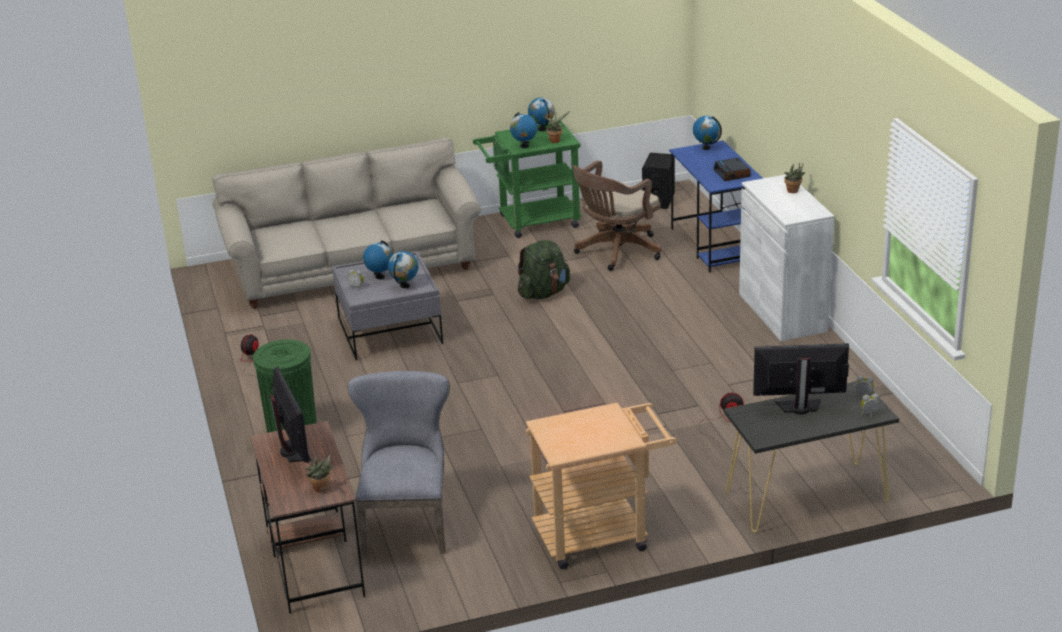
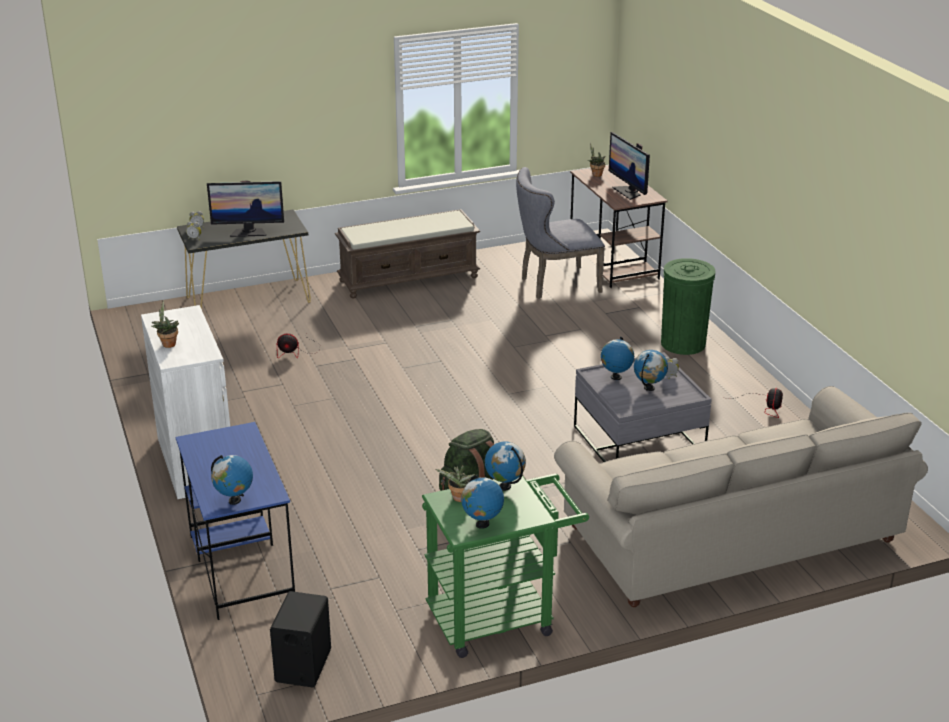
camera: 175 degrees right, 0 degrees up
(407, 523) = (555, 284): grey chair -> grey chair turned 75 degrees clockwise
(600, 534) = (409, 278): beige cart -> brown bench
(616, 252) = (379, 556): brown office chair -> none
(732, 174) = (215, 450): alarm clock -> none

